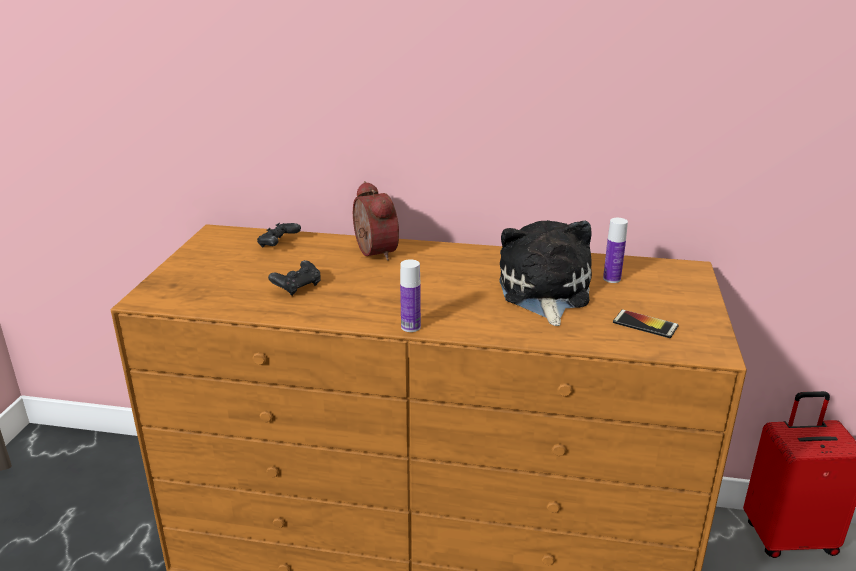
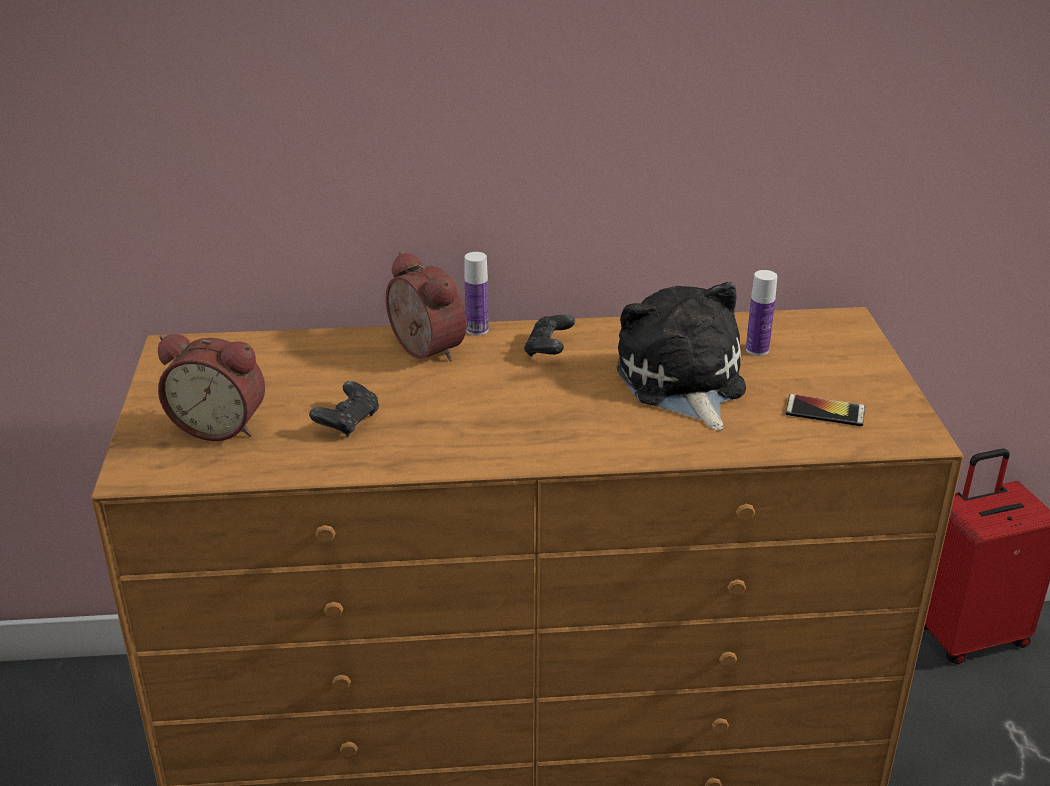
camera: 15 degrees left, 5 degrees up
(215, 279) = (220, 425): none -> alarm clock
(278, 244) = (280, 356): black game controller -> black game controller (548, 349)
(410, 327) = (535, 460): bottle -> bottle (477, 330)

